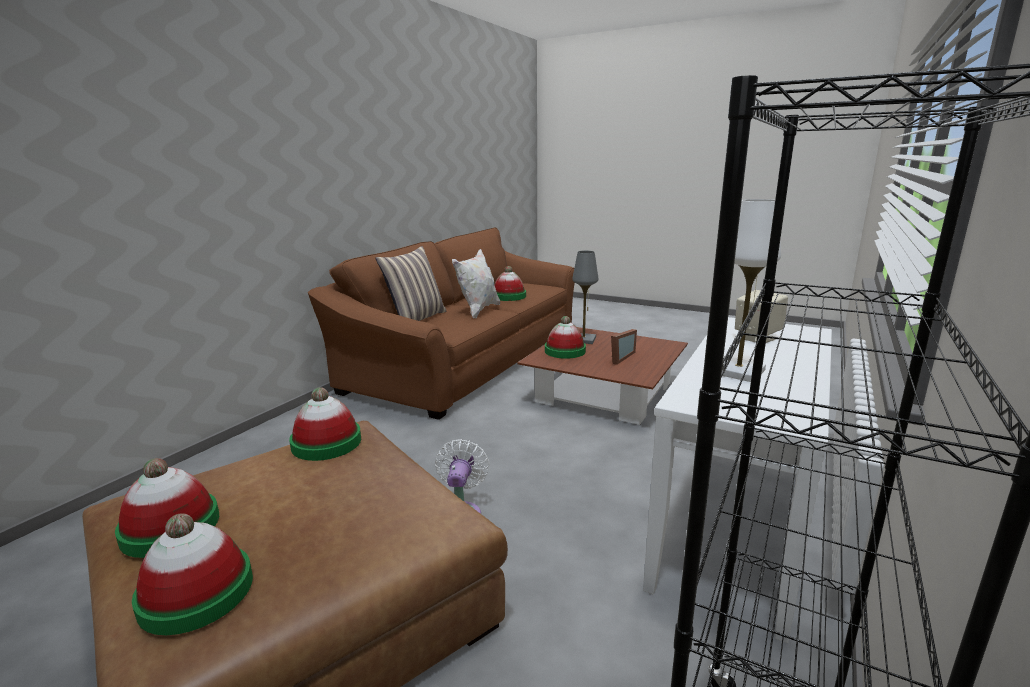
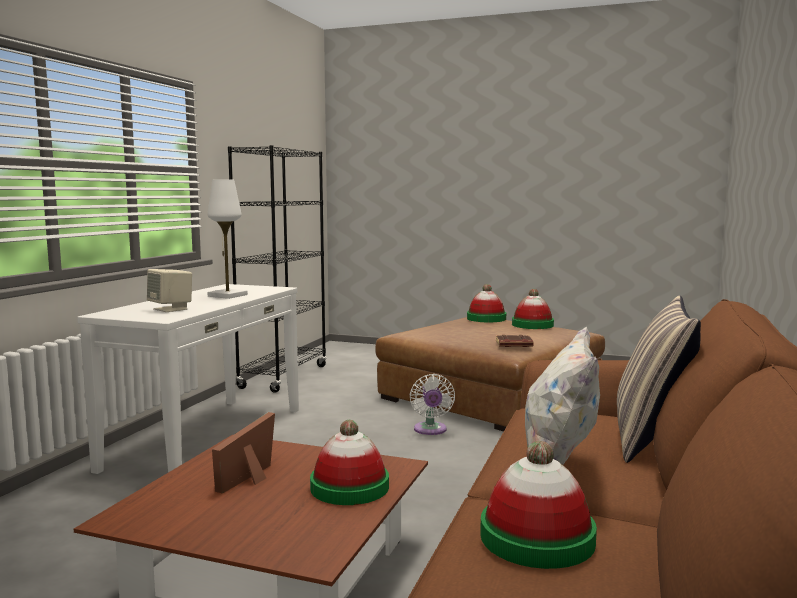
camera: 170 degrees right, 10 degrees down
(326, 443) = (513, 344): hat -> brown book
(583, 340) = (308, 522): grey table lamp -> none

